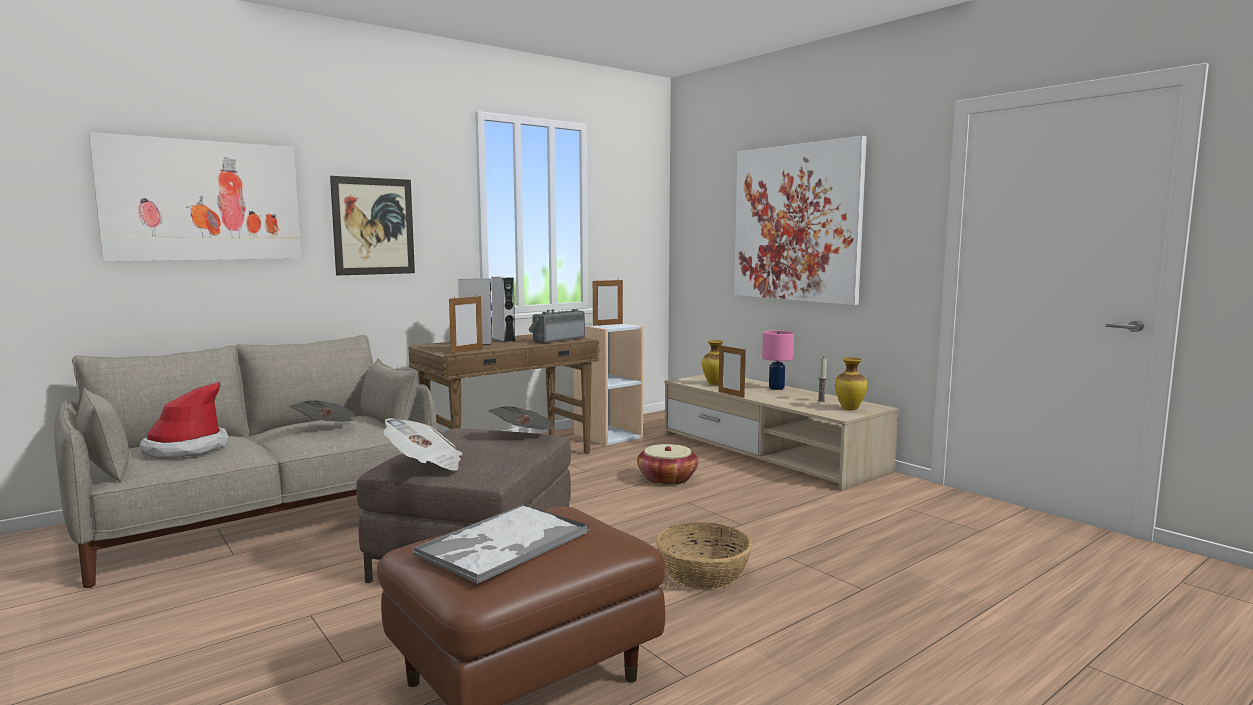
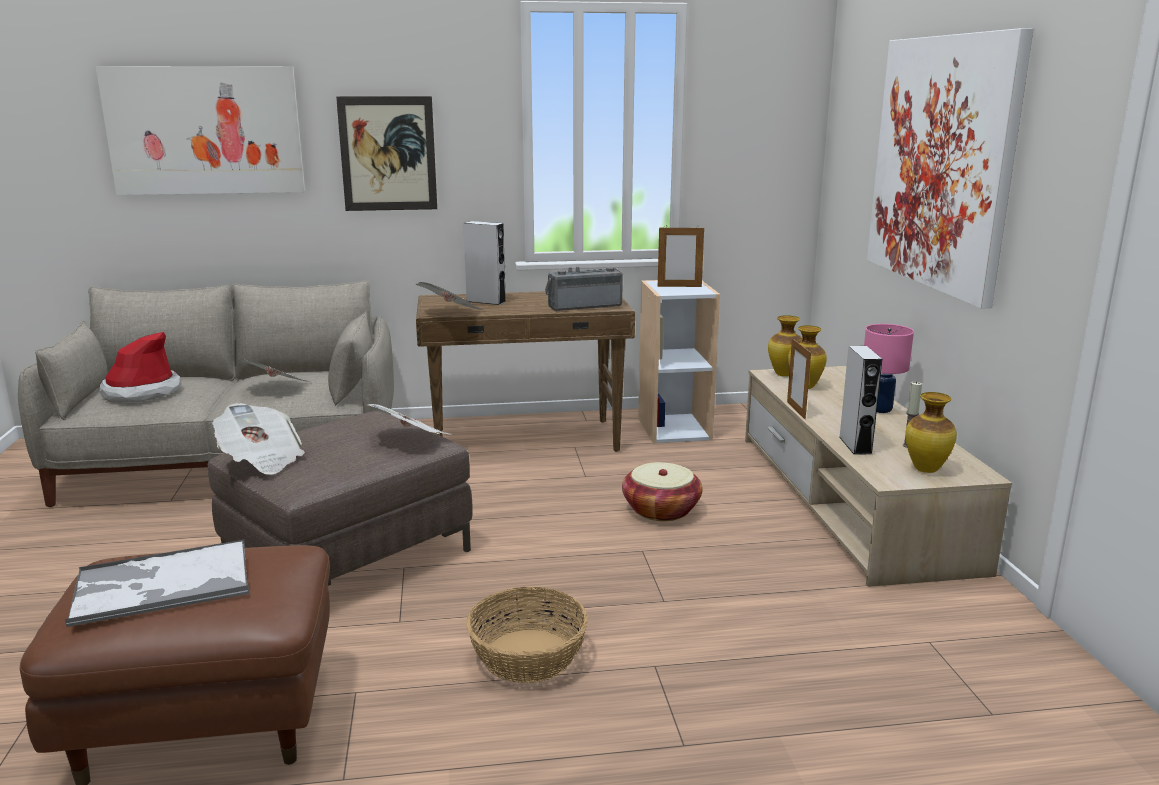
camera: 30 degrees right, 10 degrees up
(467, 351) = (451, 313): picture frame -> newspaper
(503, 340) = (527, 298): grey speaker -> grey speaker (855, 445)
(690, 380) = (783, 374): none -> vase

